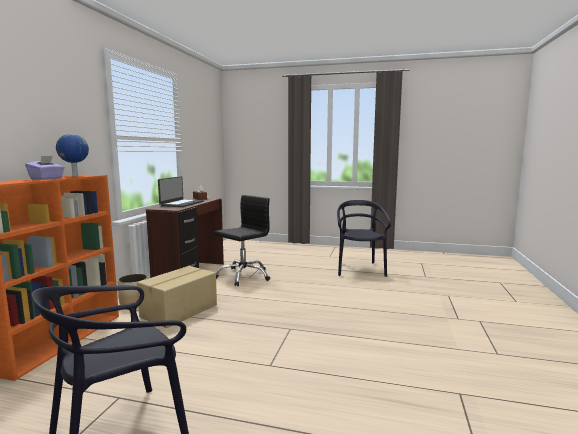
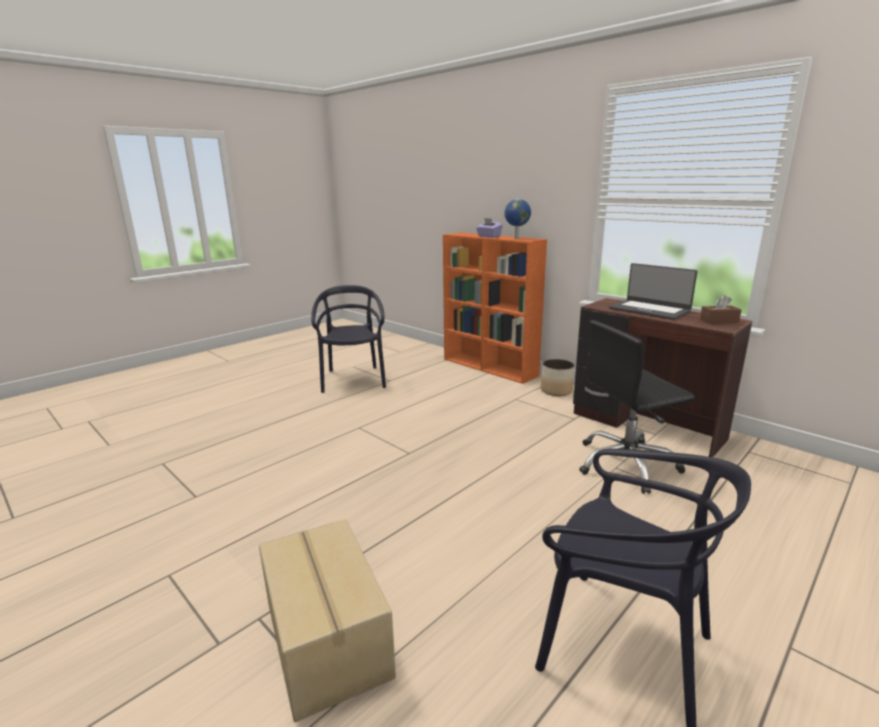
camera: 120 degrees right, 10 degrees up
(180, 311) = (513, 407): cardboard box -> cardboard box (325, 639)
(243, 276) = (626, 464): black office chair -> black office chair turned 90 degrees clockwise

